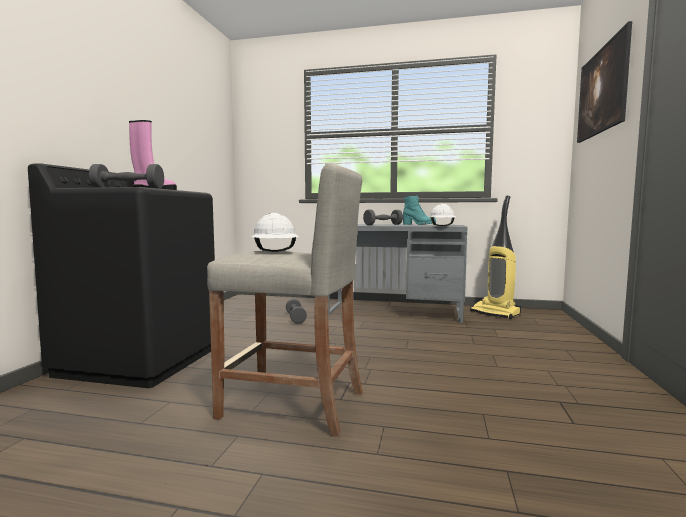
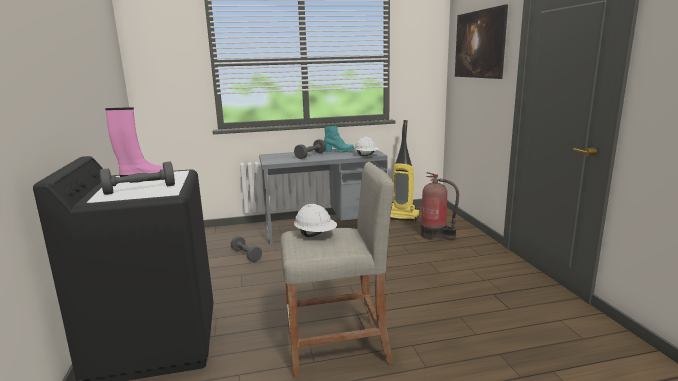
camera: 25 degrees left, 10 degrees up
(525, 334) = (435, 235): none -> fire extinguisher

